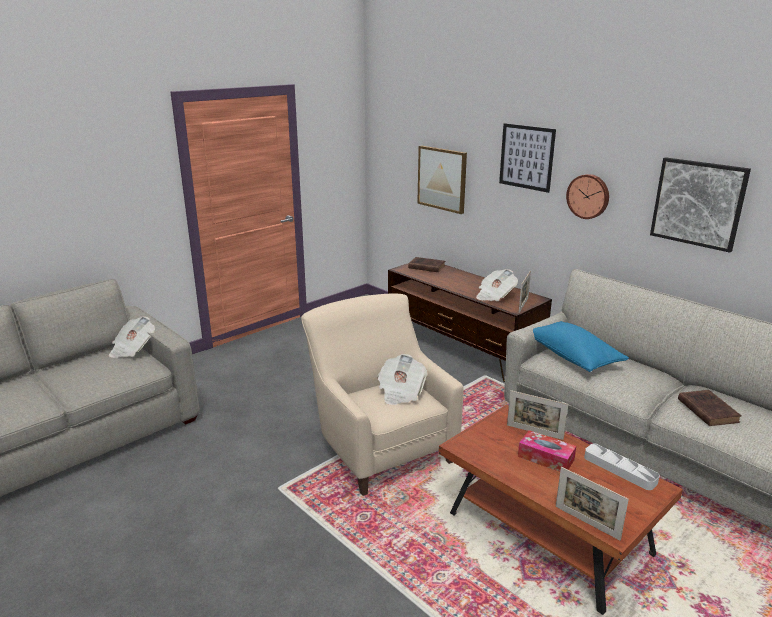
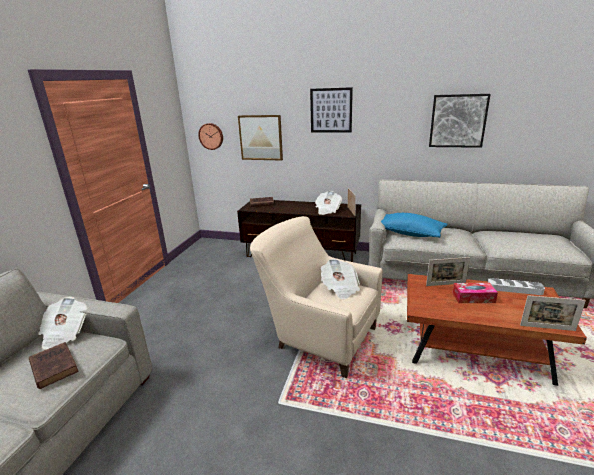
camera: 30 degrees left, 0 degrees up
(588, 196) = (381, 129): wall clock -> wall clock (211, 136)
(706, 410) = (509, 241): brown book -> brown book (54, 366)

